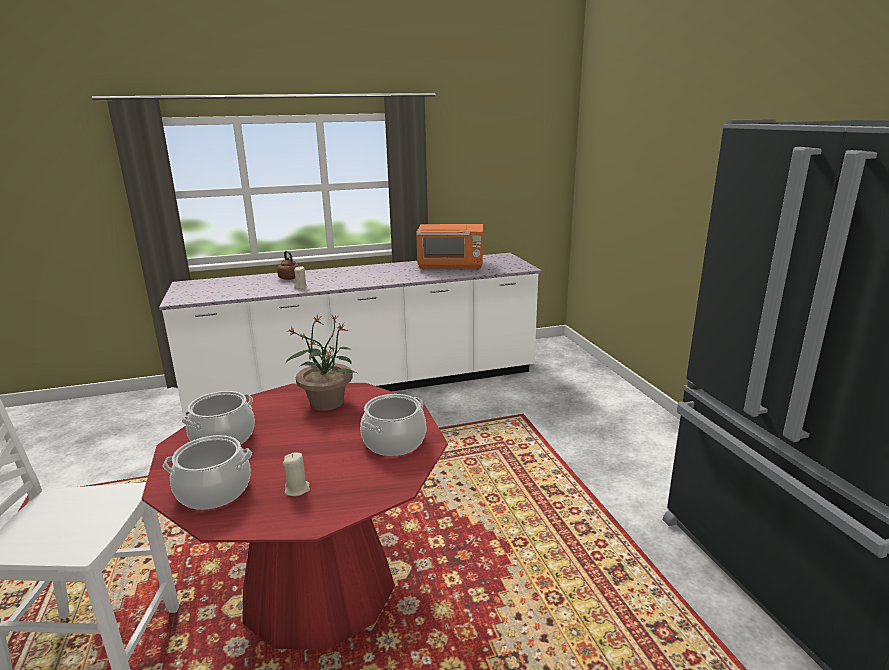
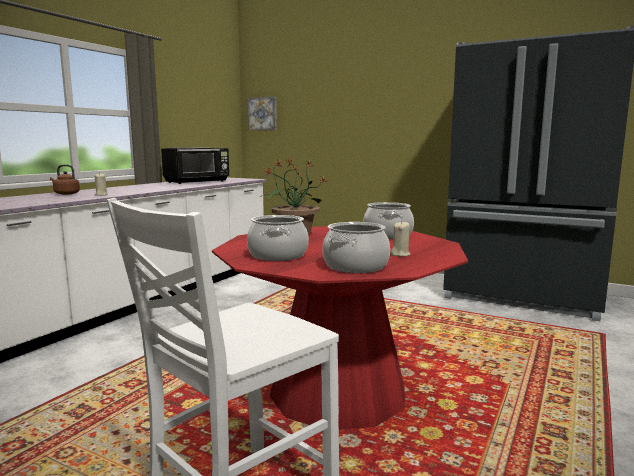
camera: 45 degrees left, 10 degrees down
(451, 266) = (197, 182): orange microwave -> black microwave
(592, 170) = (263, 114): none -> picture

